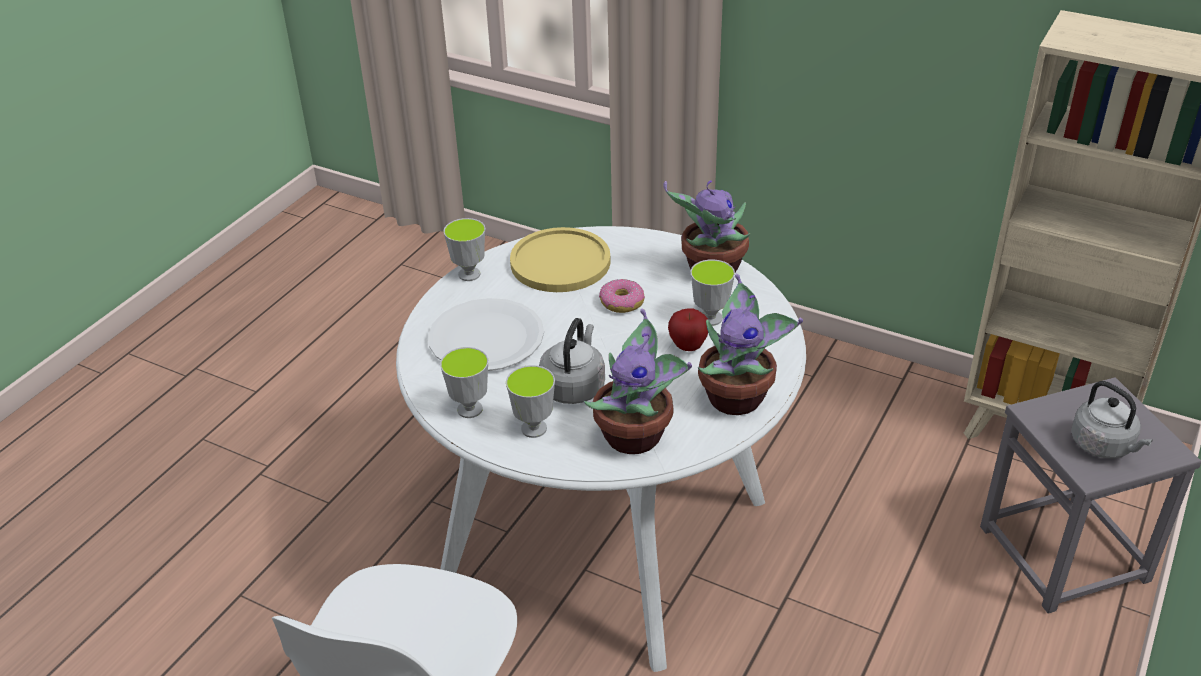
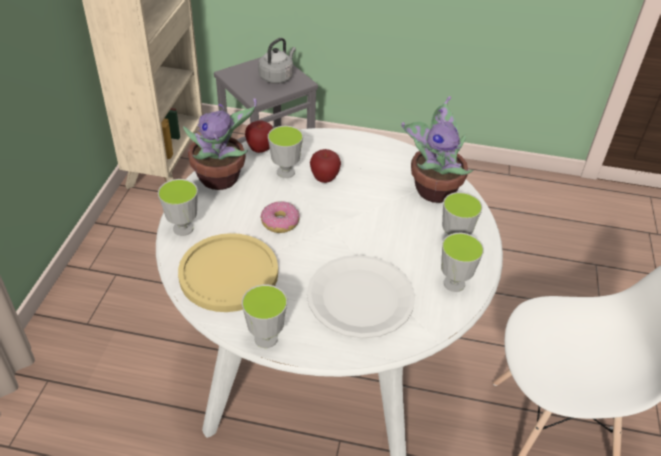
camera: 110 degrees left, 5 degrees up
(574, 386) = (397, 229): grey kettle -> none
(637, 241) = (183, 228): none -> cup
(738, 398) = (370, 150): potted plant -> none
(762, 305) = (260, 149): none -> apple

